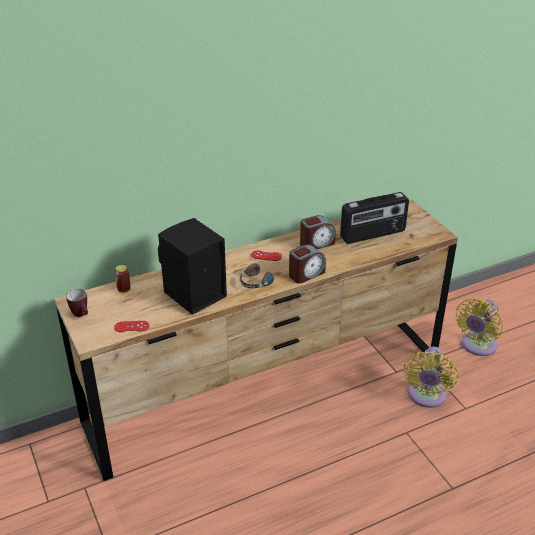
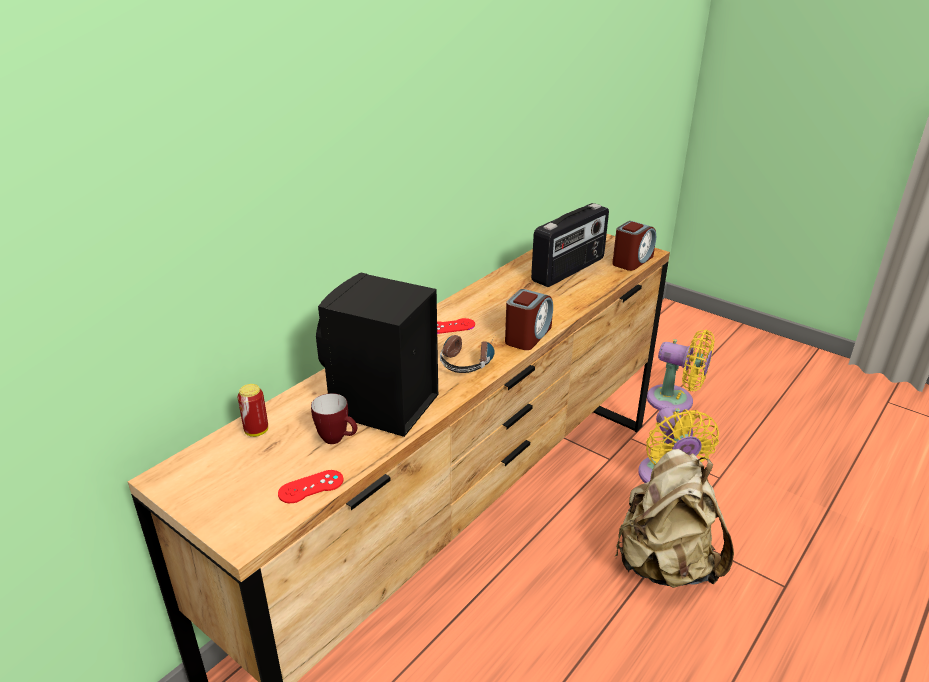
camera: 25 degrees left, 5 degrees down
(81, 315) = (201, 495): mug -> mug (338, 439)
(316, 243) = (507, 296): alarm clock -> alarm clock (632, 261)
(382, 448) = (664, 564): none -> beige backpack
(477, 346) = (675, 401): yellow fan -> yellow fan turned 75 degrees counterclockwise

